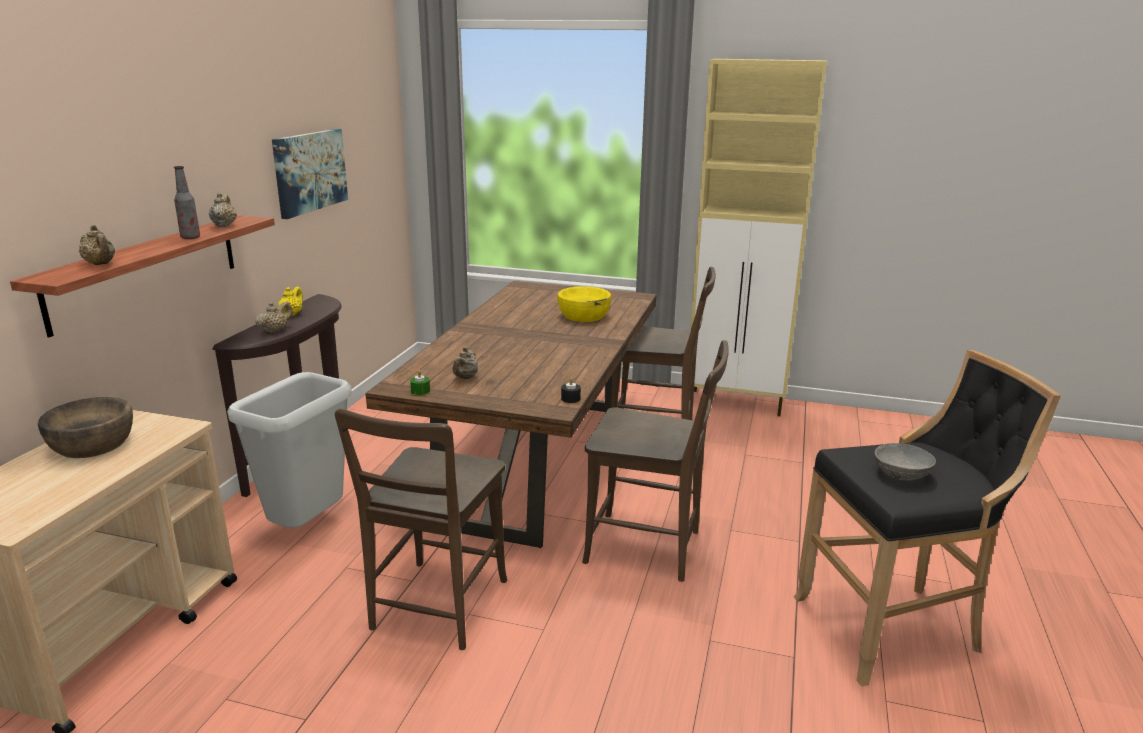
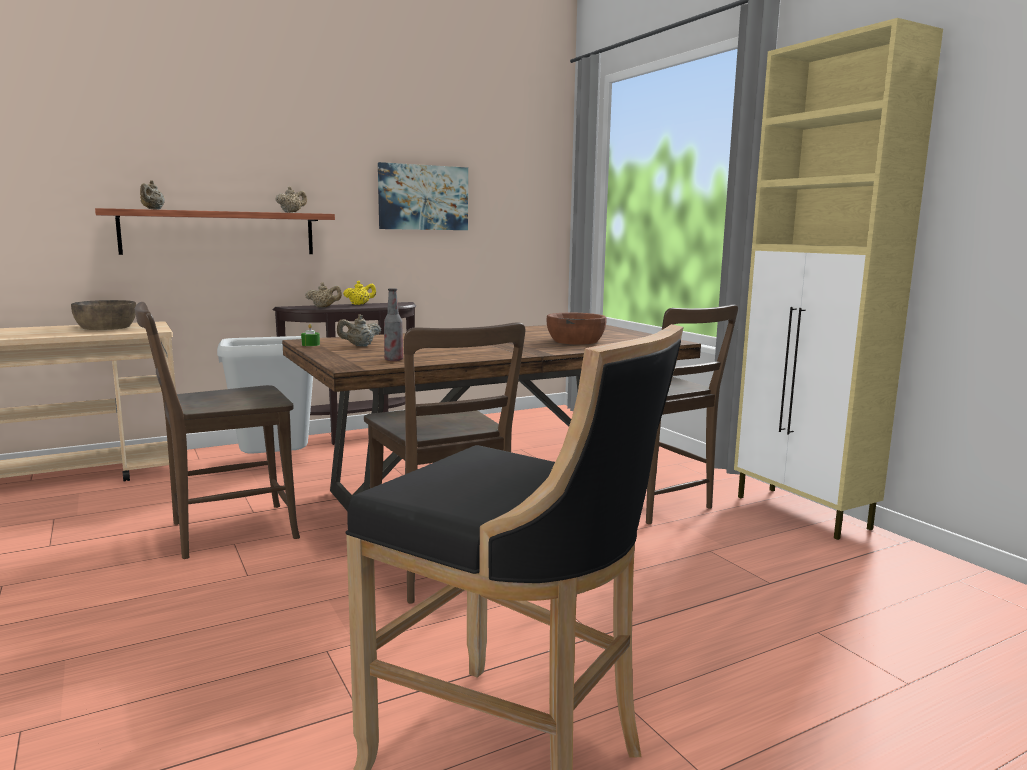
camera: 45 degrees right, 10 degrees down
(190, 237) = (246, 211): bottle -> bottle (393, 360)
(570, 399) = (380, 365): black candle -> none
(584, 315) = (575, 341): yellow bowl -> brown bowl
(902, 474) = (482, 480): grey bowl -> none

